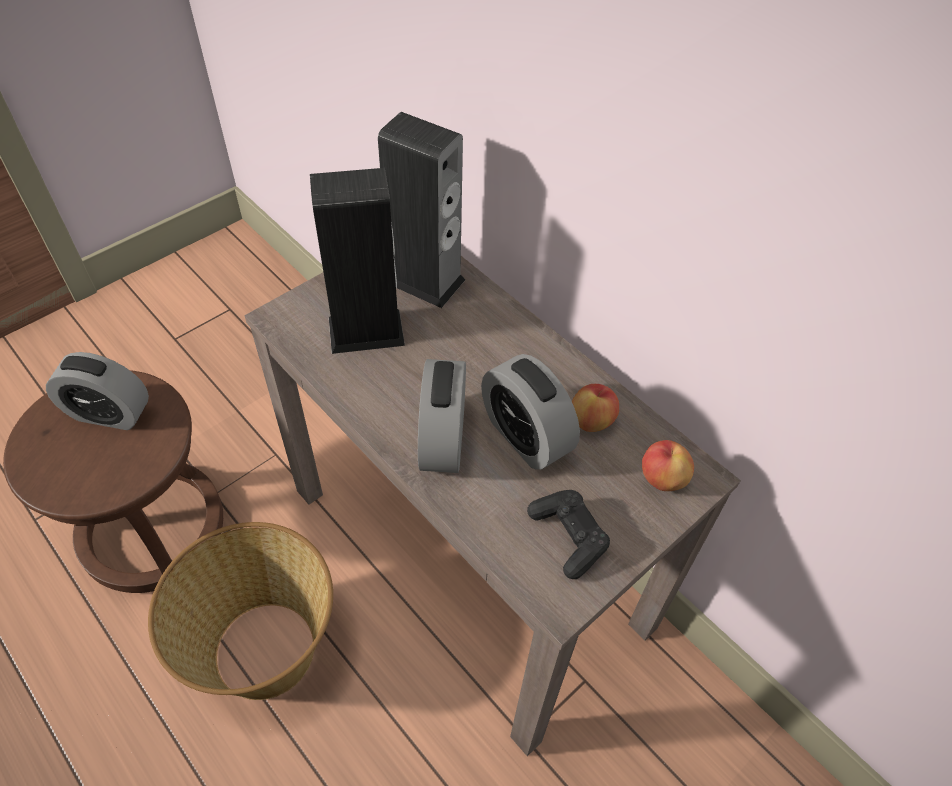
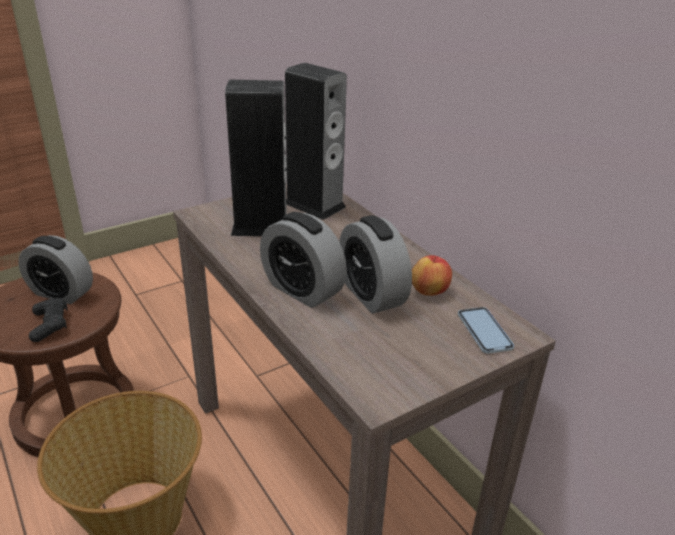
camera: 10 degrees right, 20 degrees down
(443, 440) = (302, 290): alarm clock -> alarm clock turned 60 degrees counterclockwise
(568, 536) = (393, 358): black game controller -> black game controller (50, 325)
(662, 478) = (484, 331): apple -> phone

